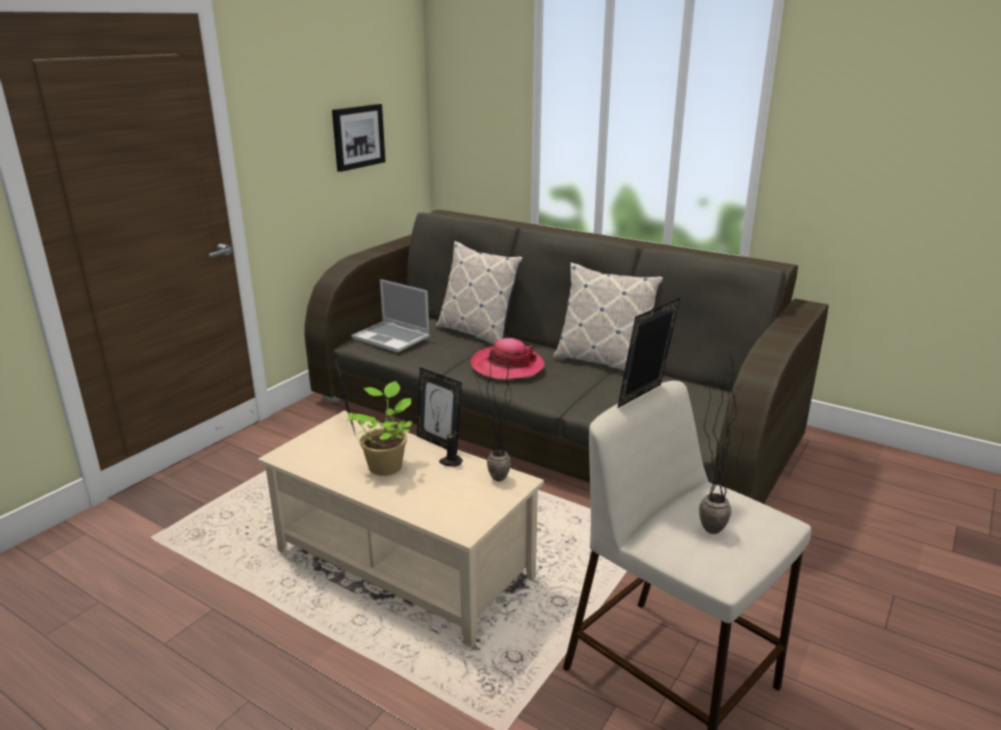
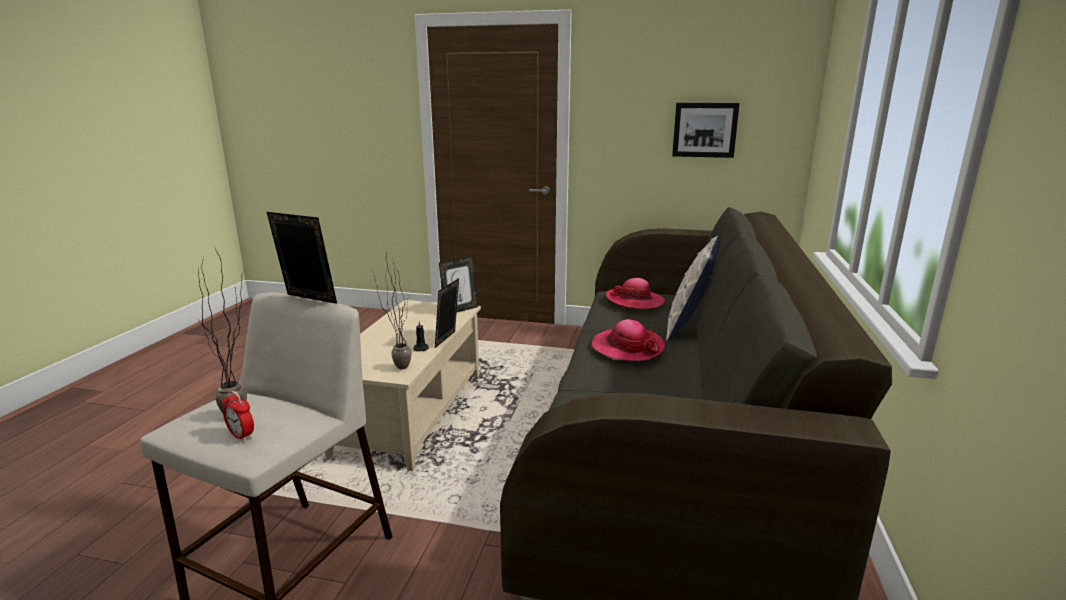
camera: 70 degrees right, 5 degrees down
(386, 465) = (408, 331): potted plant -> none
(392, 338) = (634, 301): laptop -> hat
(603, 362) = (699, 391): pillow -> none
(755, 524) = (241, 436): none -> alarm clock

